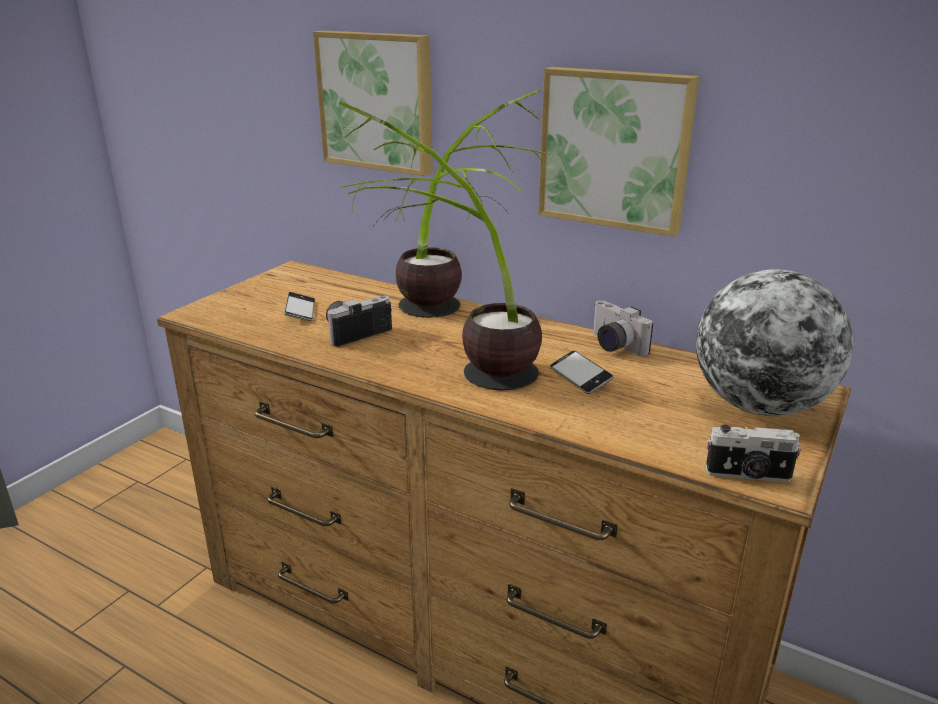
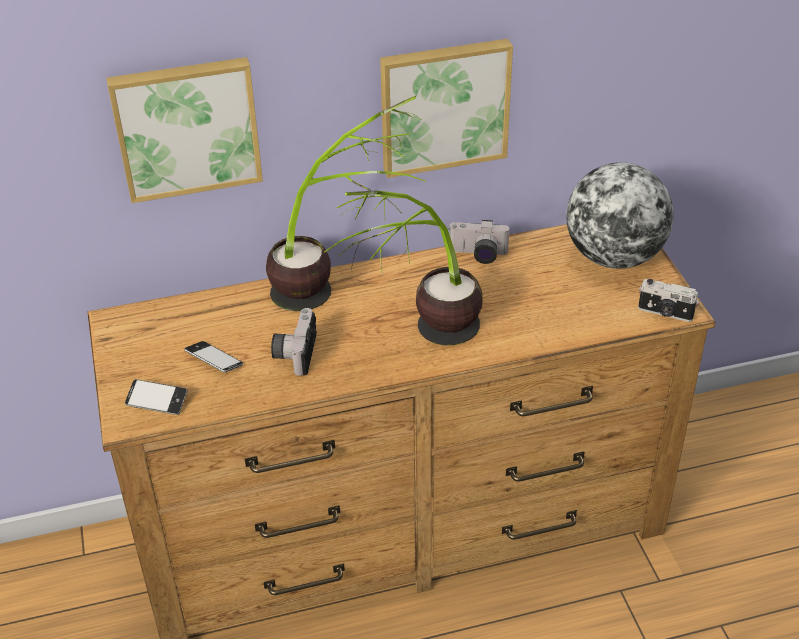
camera: 45 degrees left, 15 degrees up
(580, 377) = (498, 297): phone -> phone (157, 401)
(748, 475) = (665, 313): camera -> camera turned 60 degrees clockwise

